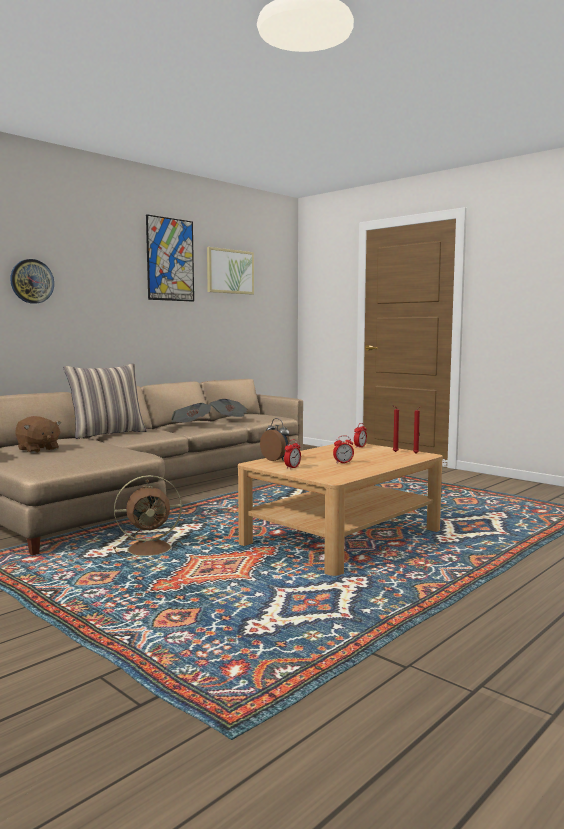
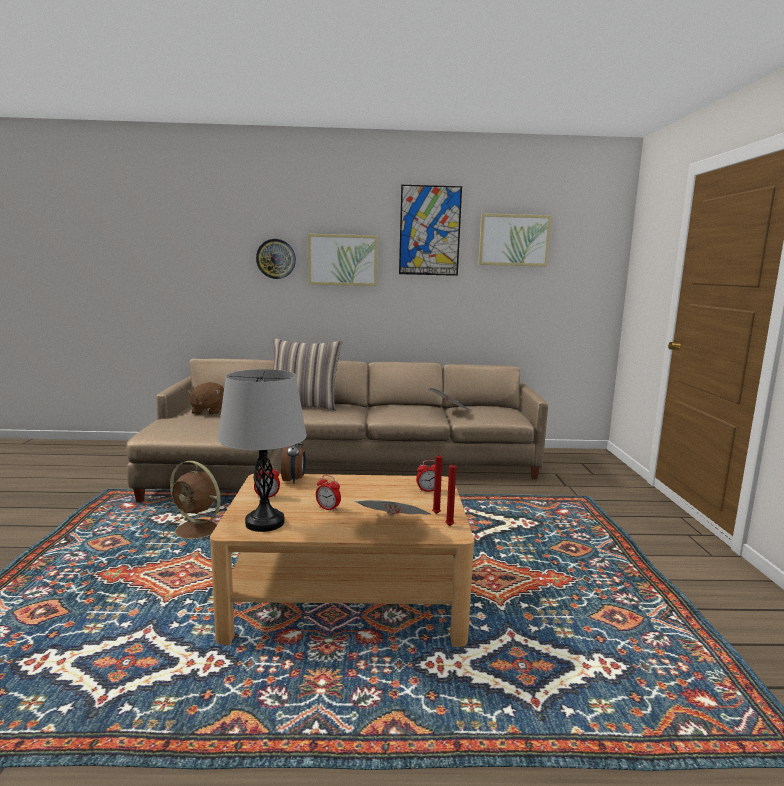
camera: 45 degrees right, 5 degrees up
(98, 284) = (342, 260): none -> picture
(191, 424) = (389, 410): newspaper -> newspaper (392, 528)
(336, 474) = (265, 523): none -> grey table lamp

